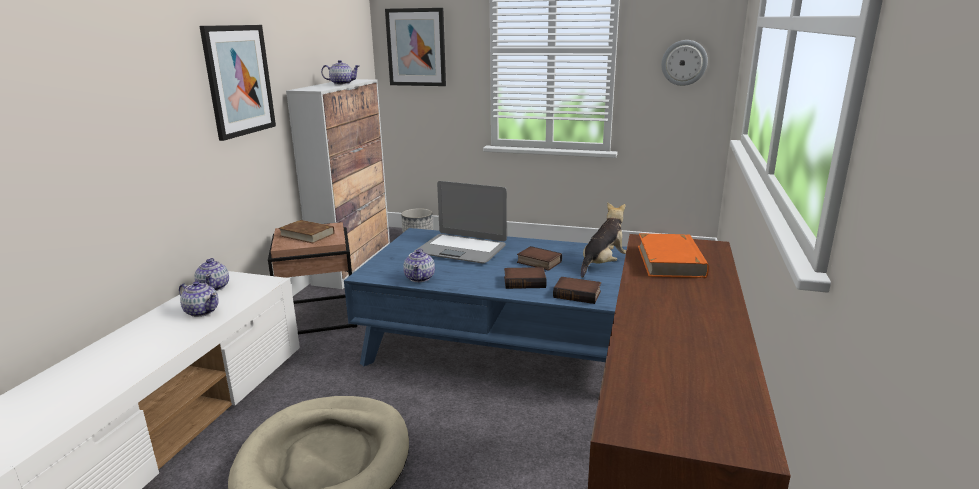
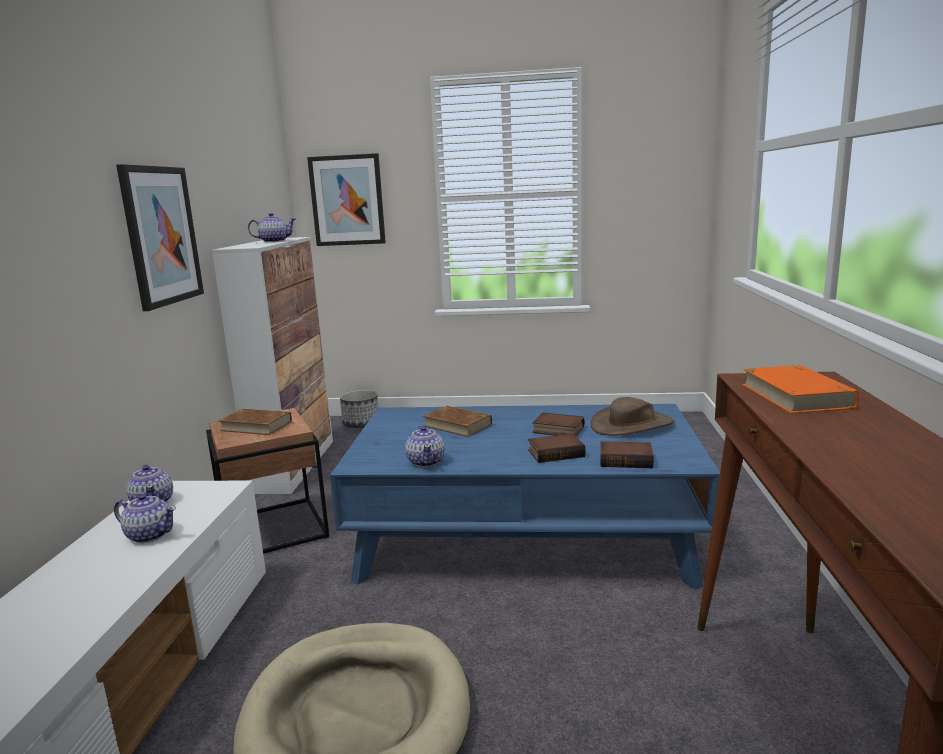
camera: 10 degrees left, 5 degrees down
(461, 249) = (457, 425): laptop -> brown book
(602, 264) = (632, 425): plush toy -> brown hat
(684, 62) = (656, 202): wall clock -> none

